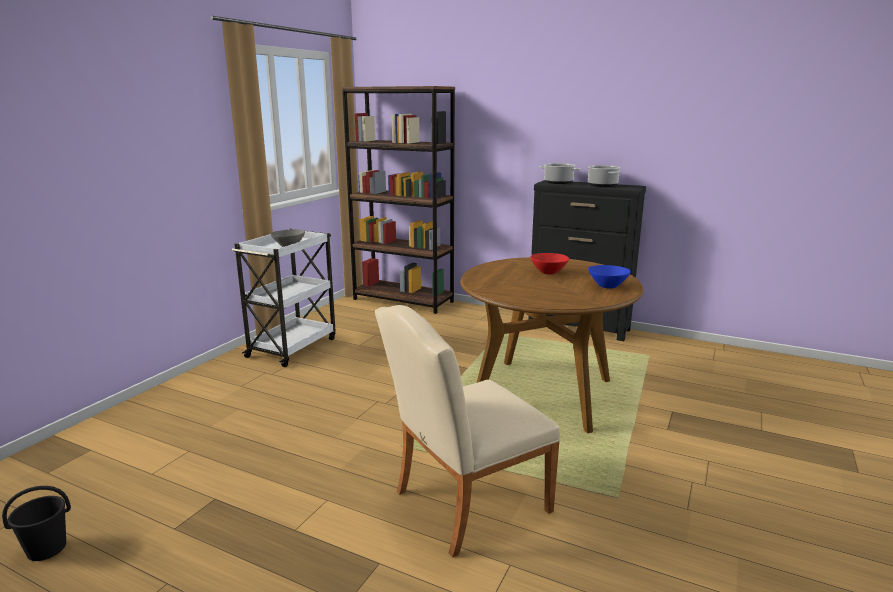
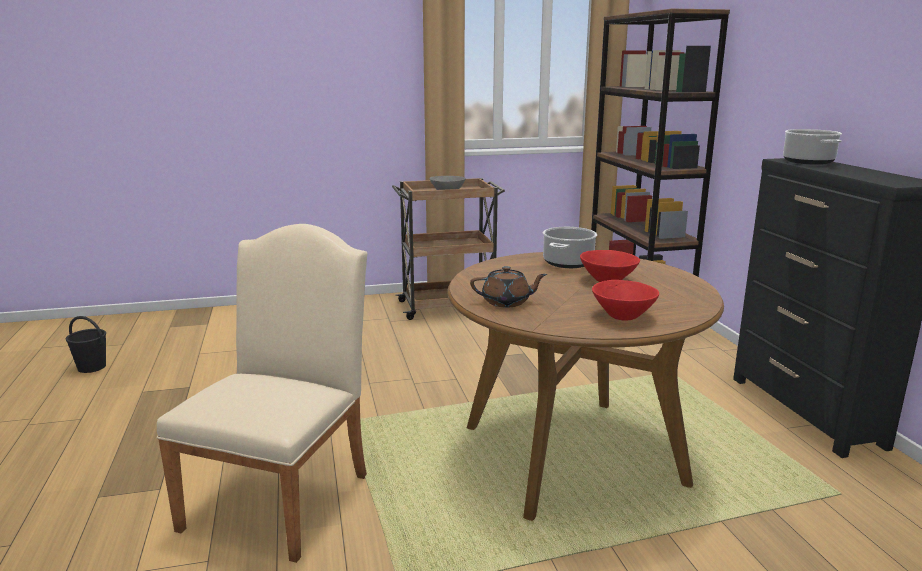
camera: 50 degrees right, 0 degrees up
(293, 347) = (448, 306): white cart -> brown cart
(463, 504) = (284, 494): beige chair -> beige chair turned 90 degrees clockwise
(550, 298) = (507, 302): none -> brown teapot
(603, 185) = (865, 173): cooking pot -> cooking pot (568, 263)
(607, 286) = (623, 315): blue bowl -> red bowl

